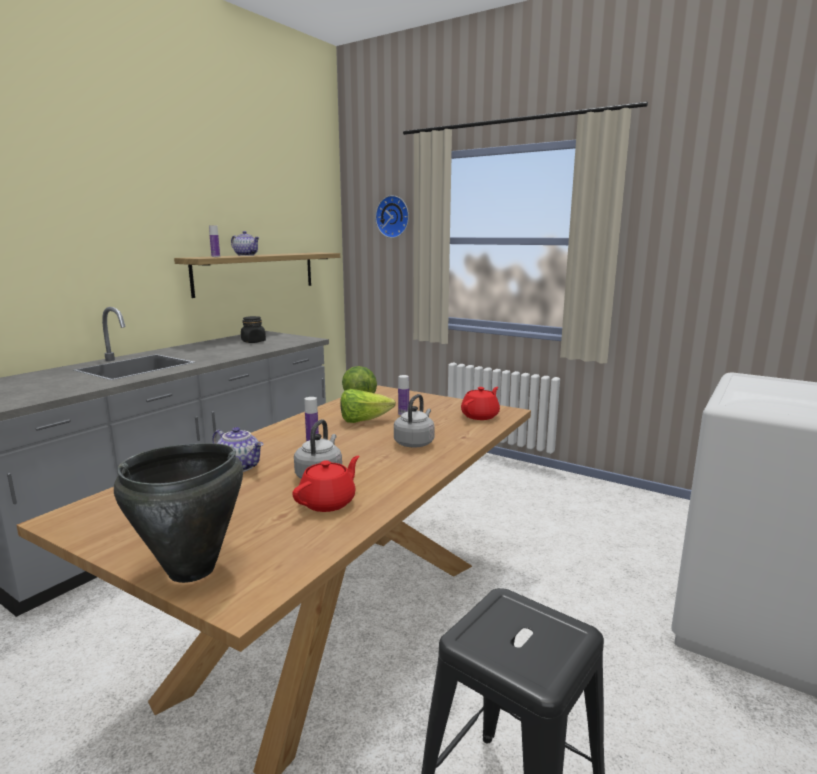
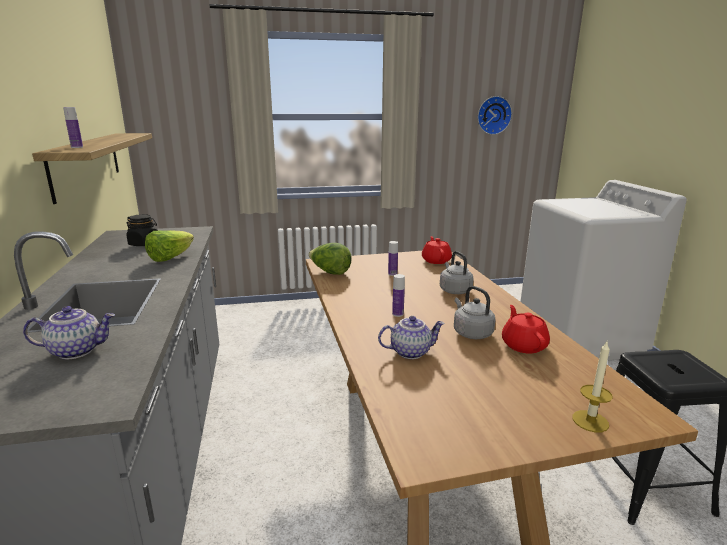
camera: 45 degrees left, 5 degrees up
(192, 570) = (590, 421): black cooking pot -> candle
(247, 255) = (94, 143): teapot -> teapot (77, 350)
(363, 421) = (383, 287): lettuce -> lettuce (170, 258)
(393, 217) = (195, 93): wall clock -> wall clock (493, 115)

